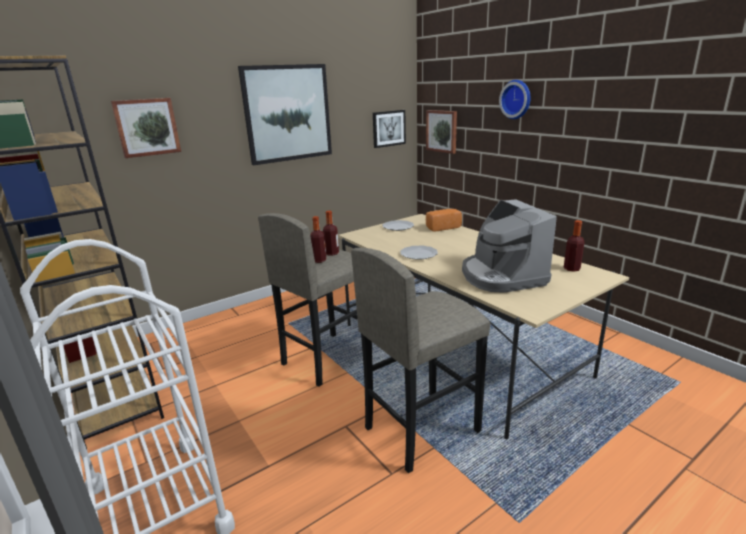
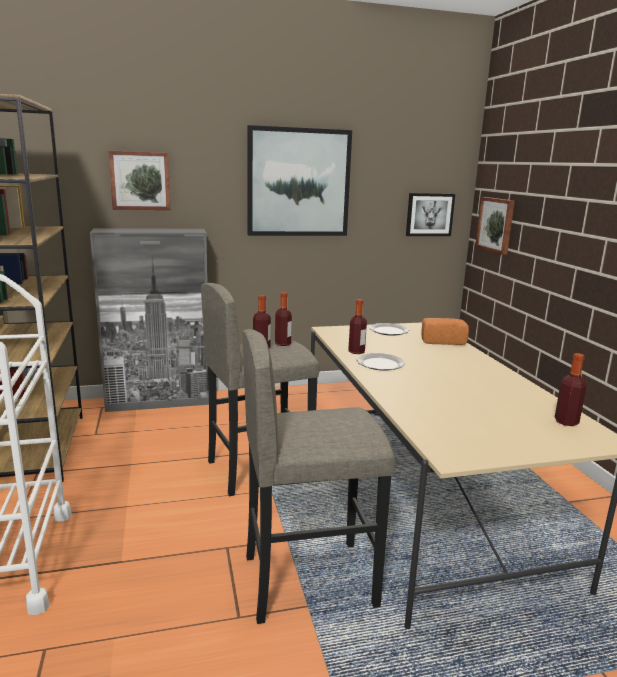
camera: 20 degrees right, 5 degrees down
(201, 325) = (159, 401): none -> grey cabinet
(392, 248) = (356, 352): none -> bottle
(501, 276) = (457, 409): coffee machine -> none
(516, 99) = (583, 189): wall clock -> none

